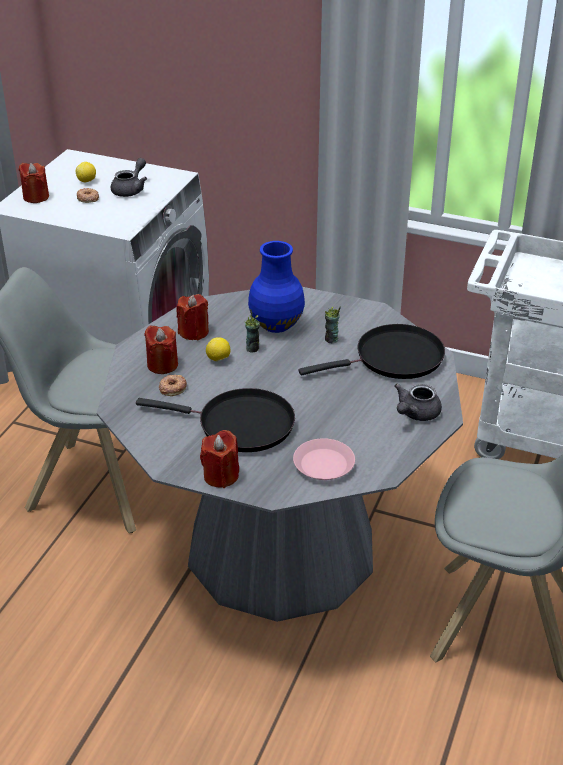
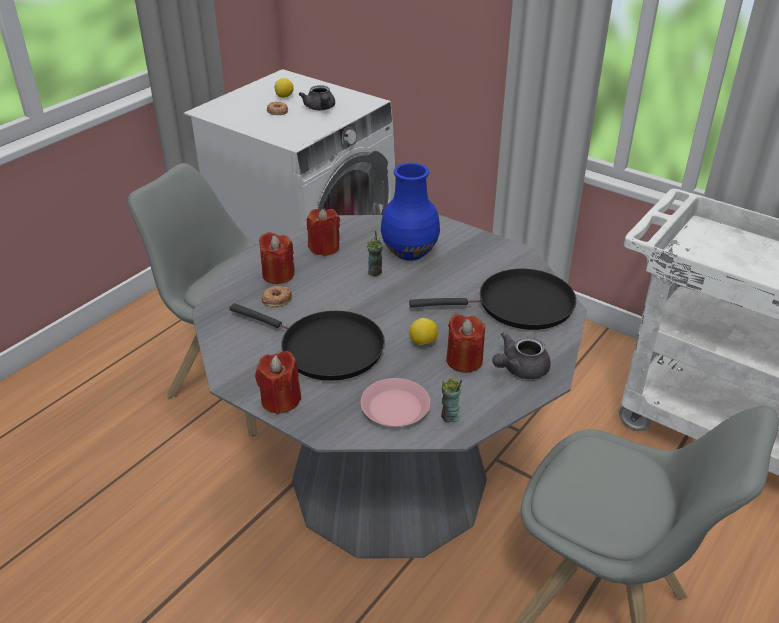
camera: 15 degrees right, 0 degrees up
(36, 197) = (232, 105): red candle -> red candle (464, 360)
(131, 189) = (320, 108): grey teapot -> grey teapot turned 120 degrees clockwise
(218, 359) = (336, 278): lemon -> lemon (423, 343)
(331, 339) = (460, 275): cup -> cup (449, 417)

